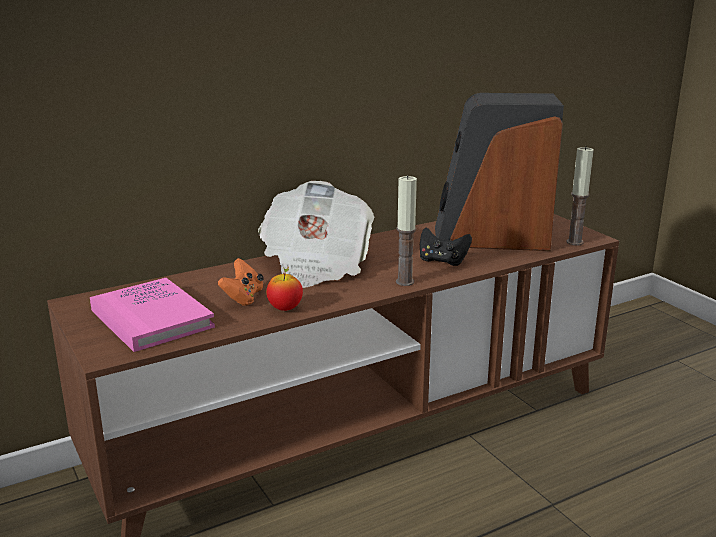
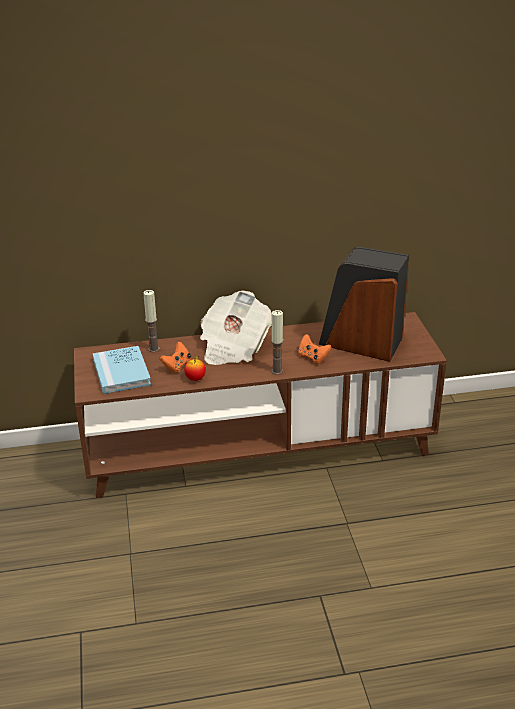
camera: 20 degrees right, 10 degrees up
(151, 318) = (121, 372): pink book -> blue book
(443, 261) = (313, 358): black game controller -> orange game controller
(574, 242) = (413, 356): candle -> candle (153, 349)

